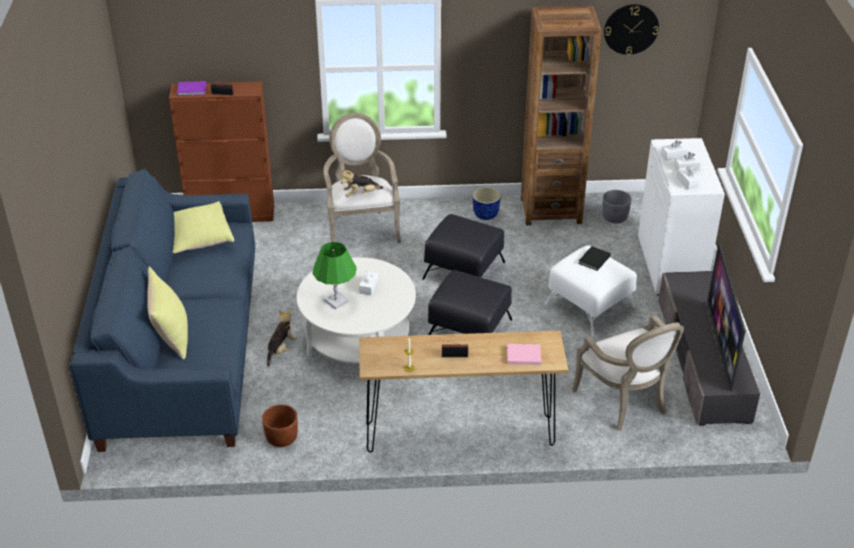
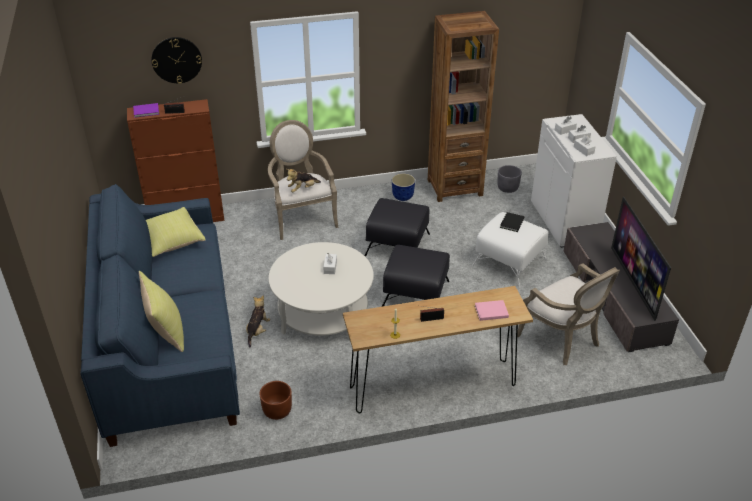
camera: 10 degrees left, 0 degrees up
(336, 301) = (305, 283): green table lamp -> none
(631, 29) = (514, 29): wall clock -> wall clock (176, 60)

